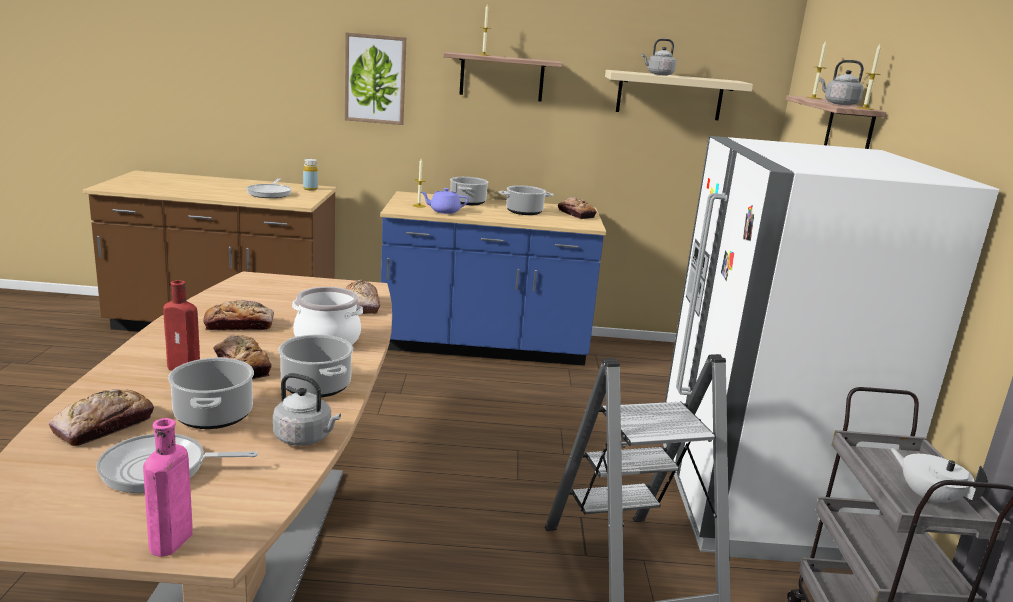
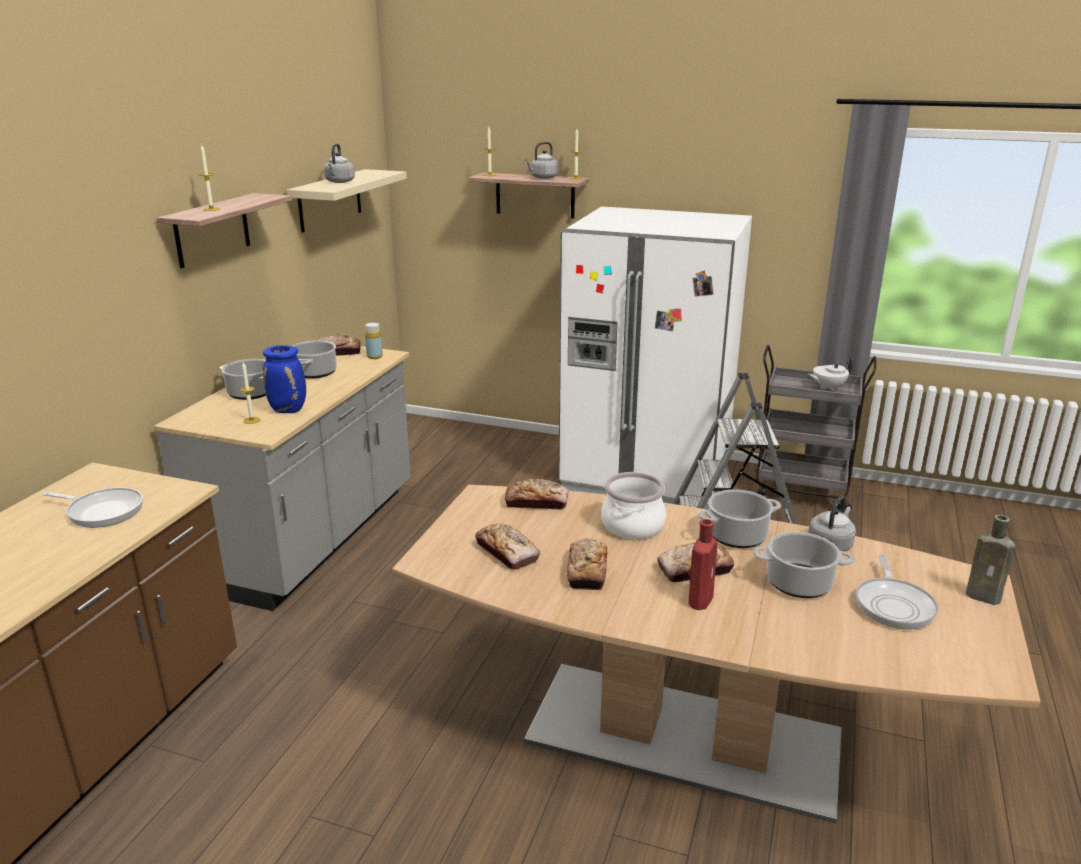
camera: 70 degrees left, 5 degrees up
(104, 426) = (829, 636): bread -> bread (507, 552)
(169, 543) = (986, 597): pink bottle -> brown bottle
(310, 189) = (96, 480): yellow bottle -> yellow bottle (374, 356)
(375, 79) = (89, 285): picture -> none
(444, 211) = (289, 410): purple teapot -> blue vase
(484, 346) = (313, 538): blue counter -> grey counter

